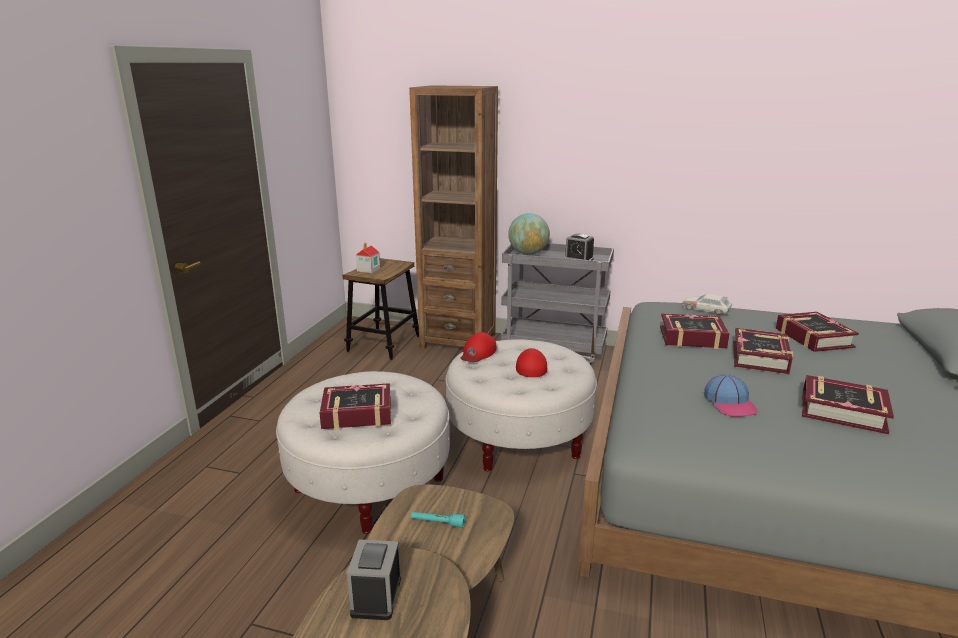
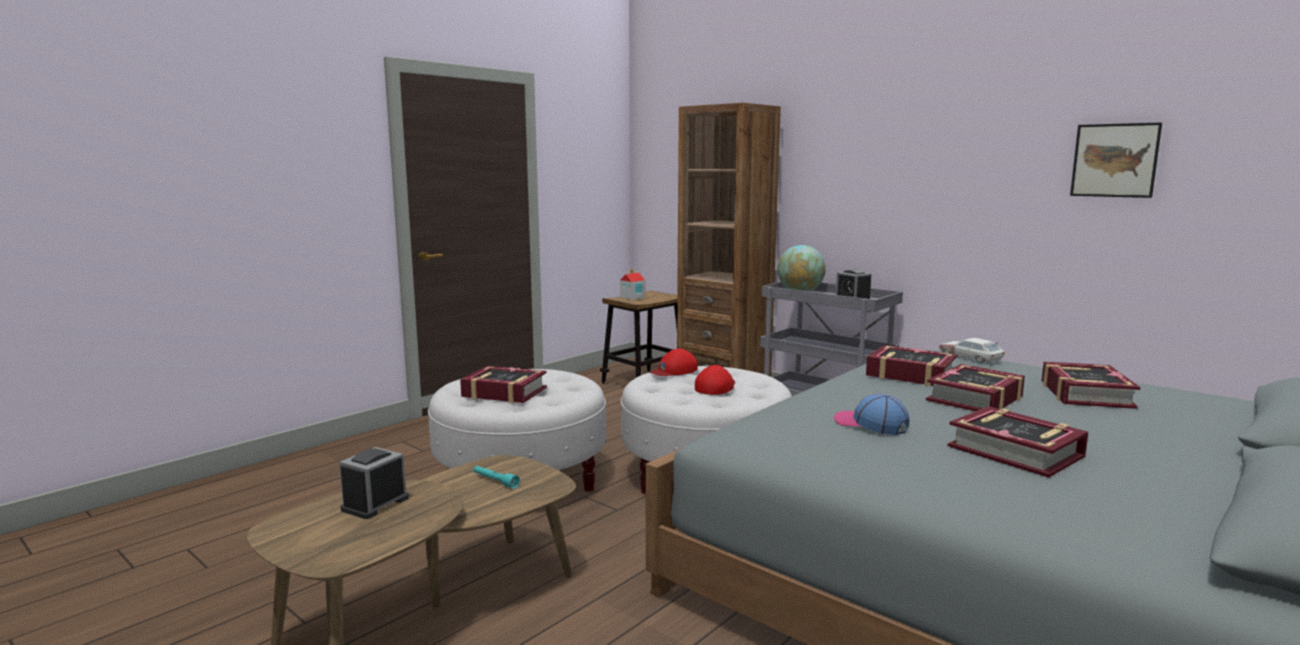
camera: 25 degrees right, 10 degrees down
(730, 403) = (870, 424): cap -> cap turned 120 degrees clockwise
(780, 144) = (1114, 160): none -> picture

